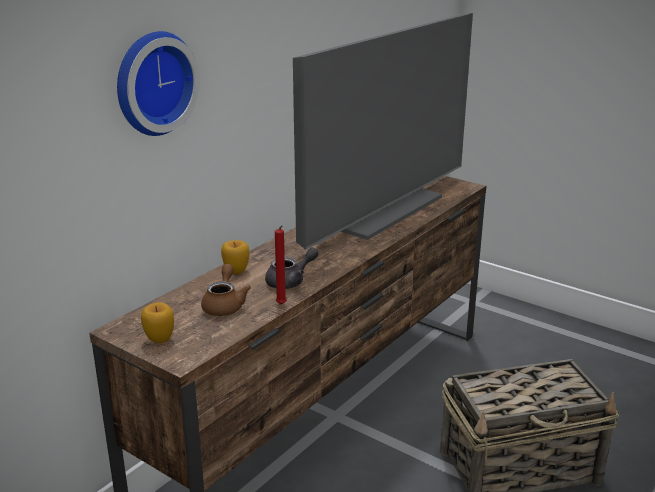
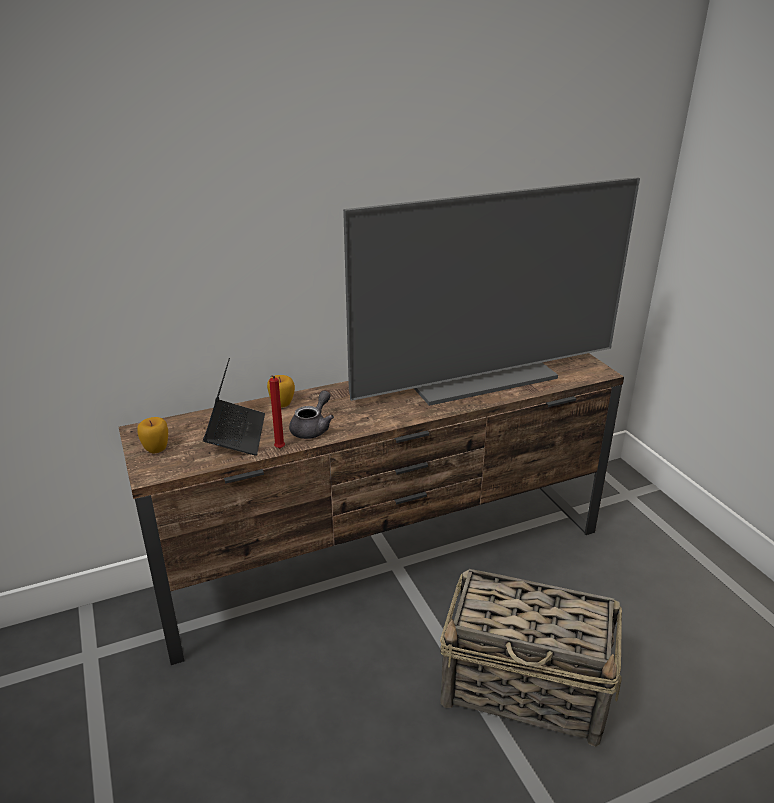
camera: 30 degrees right, 5 degrees up
(152, 83) = (197, 217): wall clock -> none
(224, 305) = (236, 434): brown teapot -> laptop
(290, 281) = (313, 428): grey teapot -> grey teapot turned 60 degrees counterclockwise

